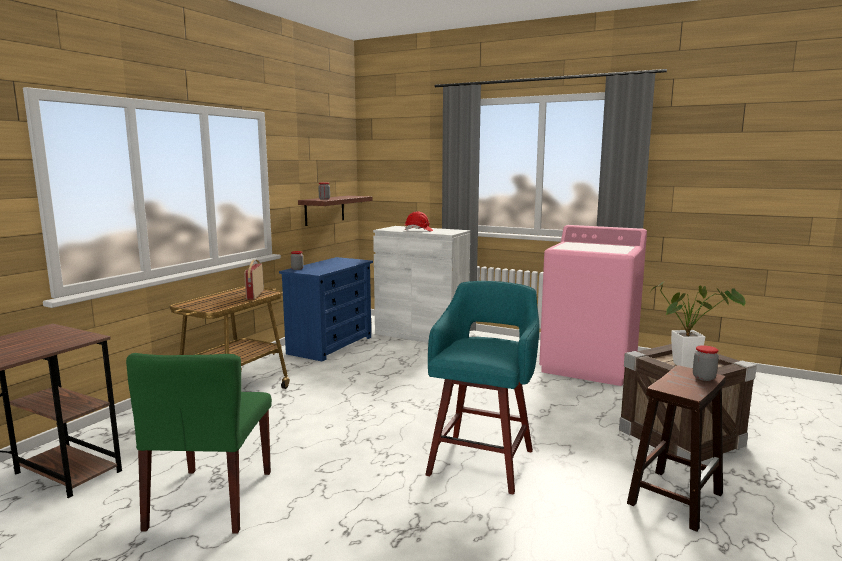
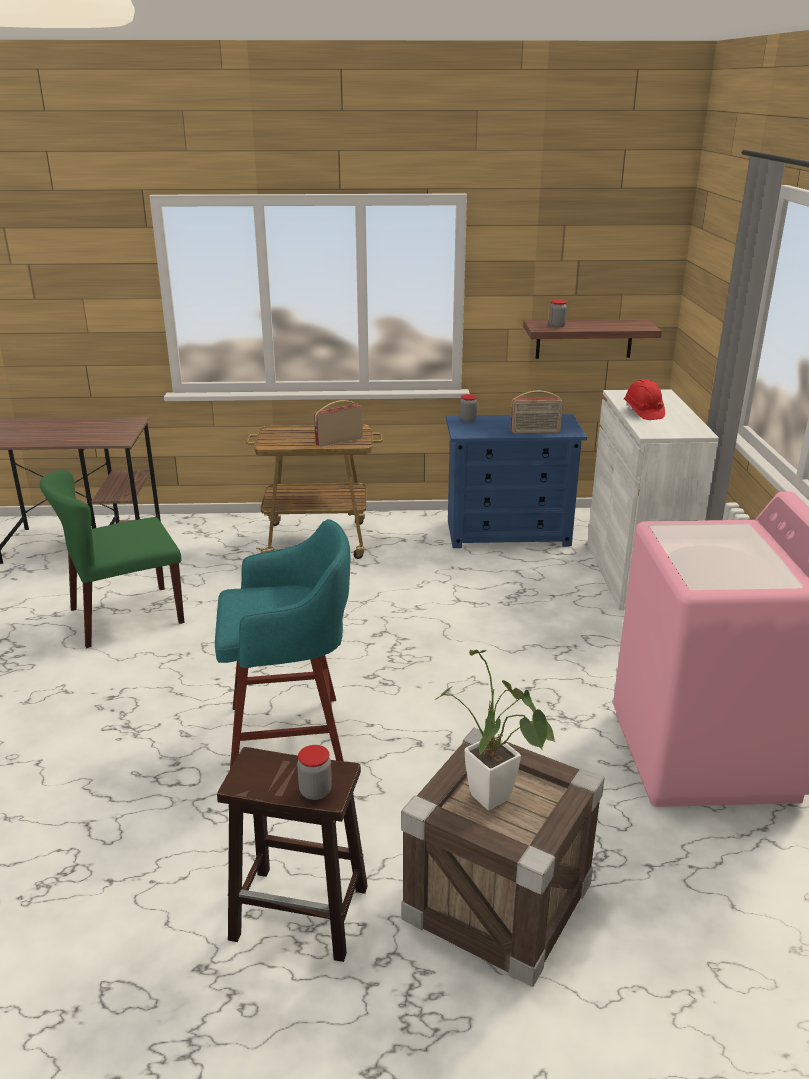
camera: 60 degrees right, 15 degrees up
(346, 264) = (535, 432): none -> radio

